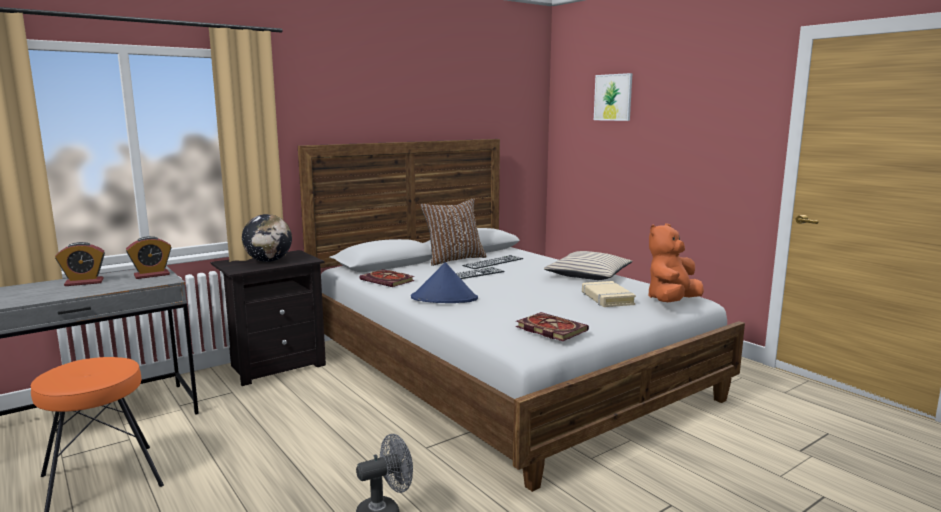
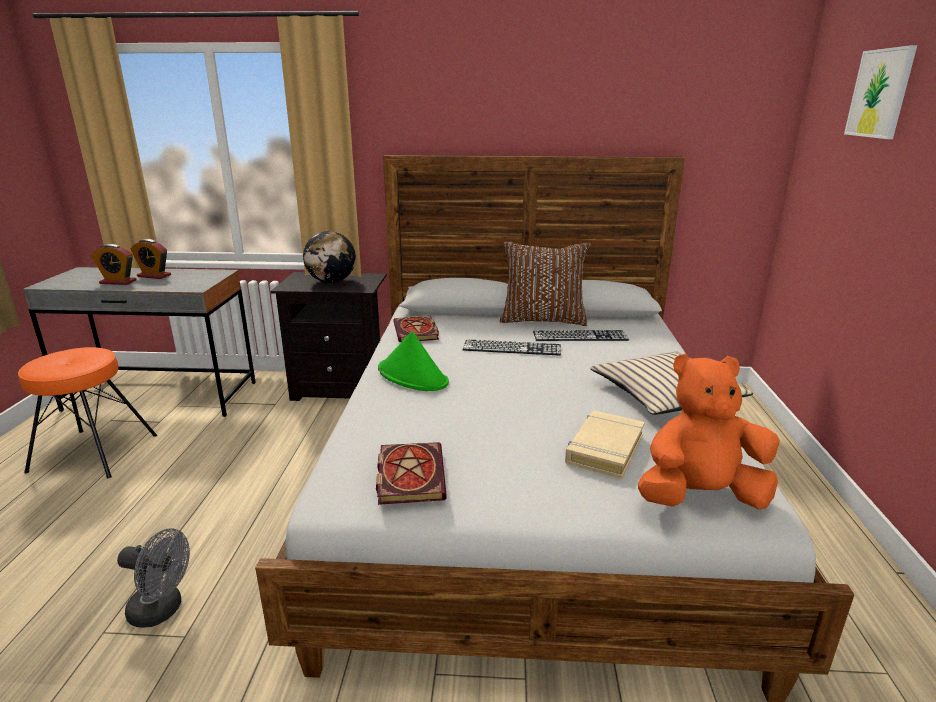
camera: 40 degrees right, 10 degrees up
(152, 275) = (203, 279): alarm clock -> alarm clock (118, 282)
(444, 298) = (413, 376): blue hat -> green hat

